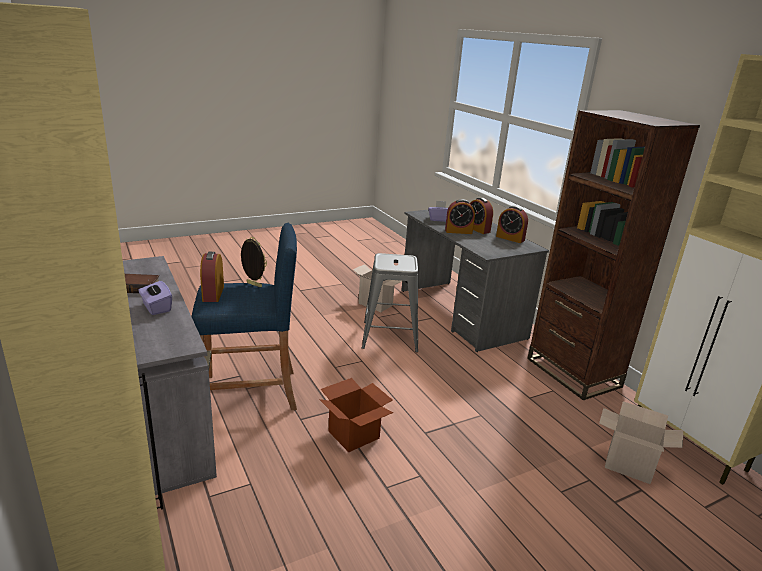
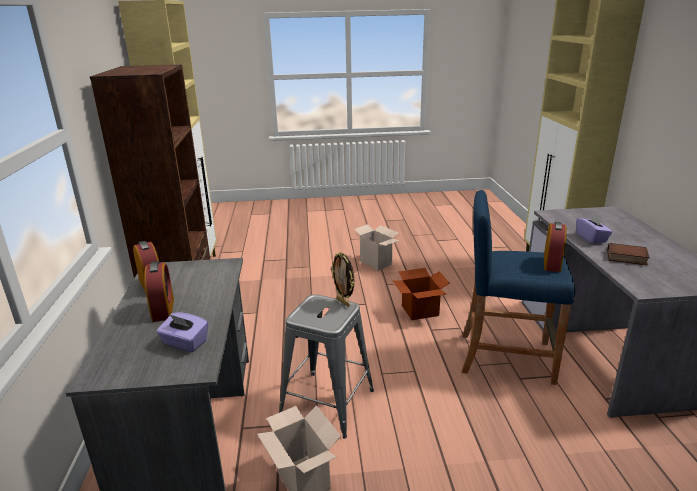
camera: 155 degrees left, 0 degrees up
(253, 285) = (513, 271): picture frame -> picture frame (344, 302)
(458, 231) = (200, 307): alarm clock -> none
(626, 466) = (254, 269): cardboard box -> cardboard box (377, 263)

